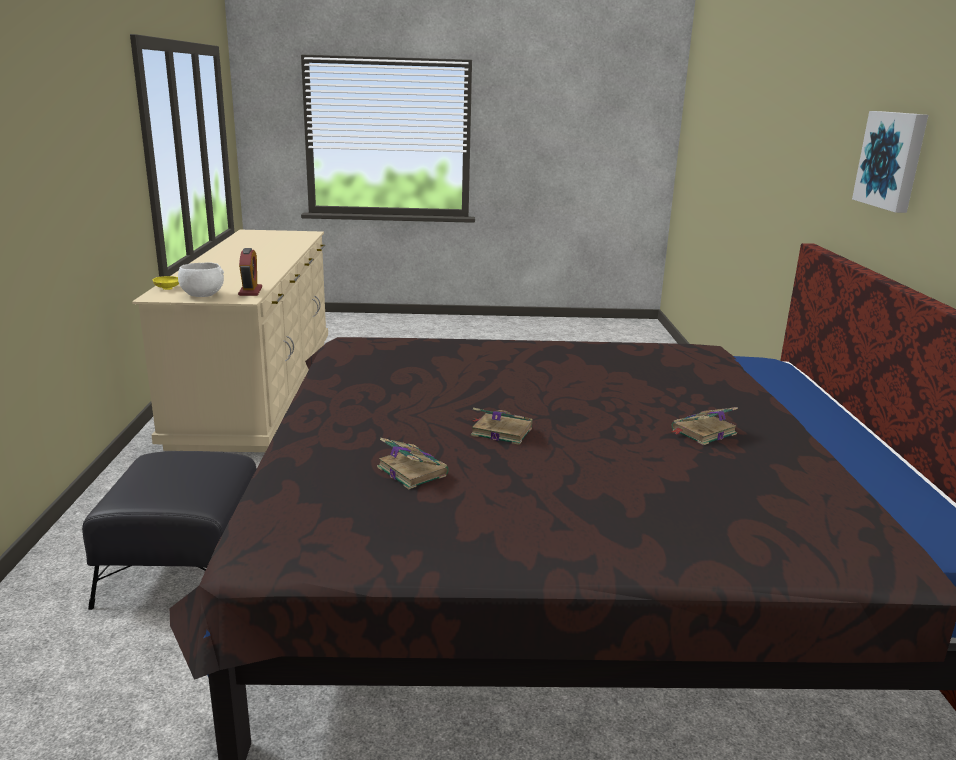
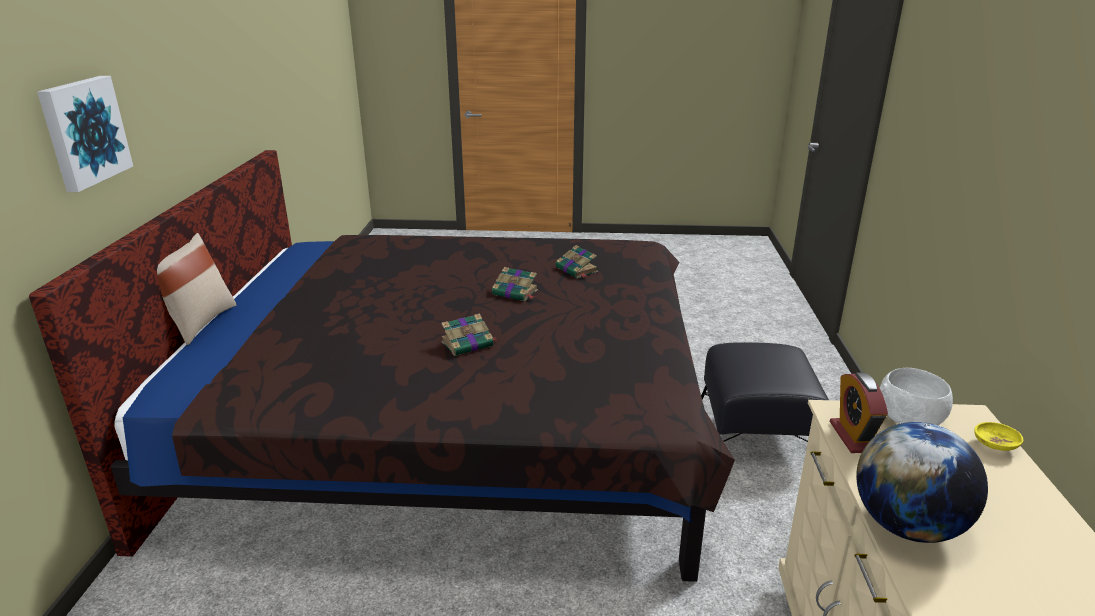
camera: 175 degrees left, 5 degrees up
(266, 273) = (907, 526): none -> globe
(702, 432) = (368, 291): book -> book (468, 344)
(851, 406) = (198, 323): none -> beige pillow

